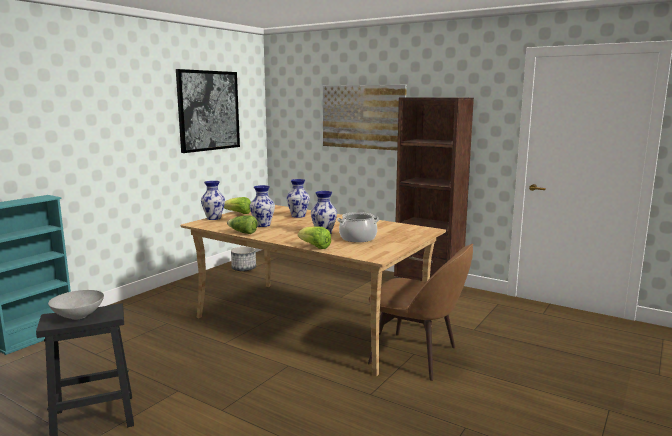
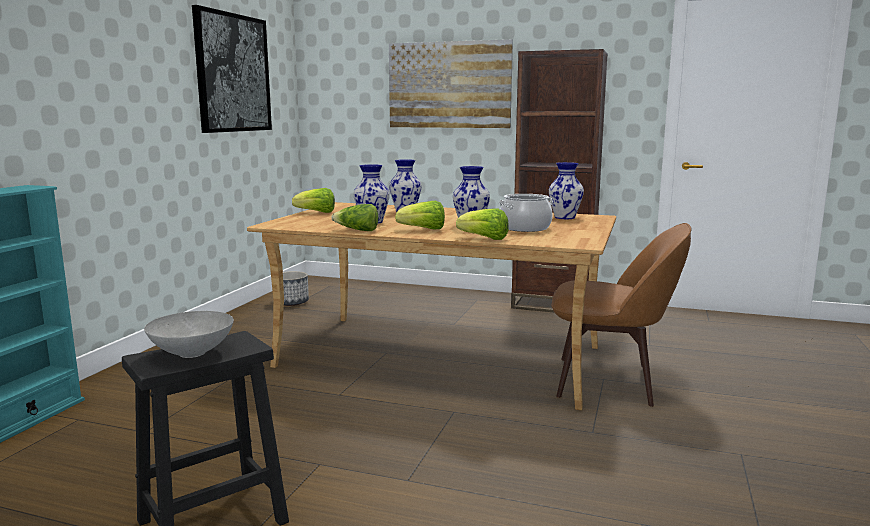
camera: 15 degrees left, 0 degrees up
(214, 218) = (288, 218): vase -> vase (564, 217)
(286, 235) = (423, 229): none -> lettuce

